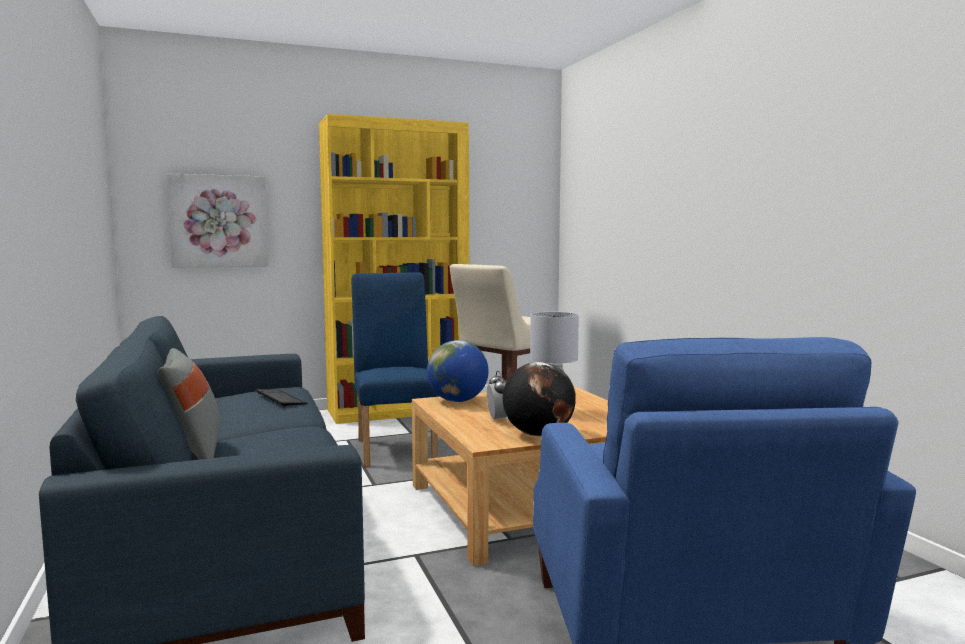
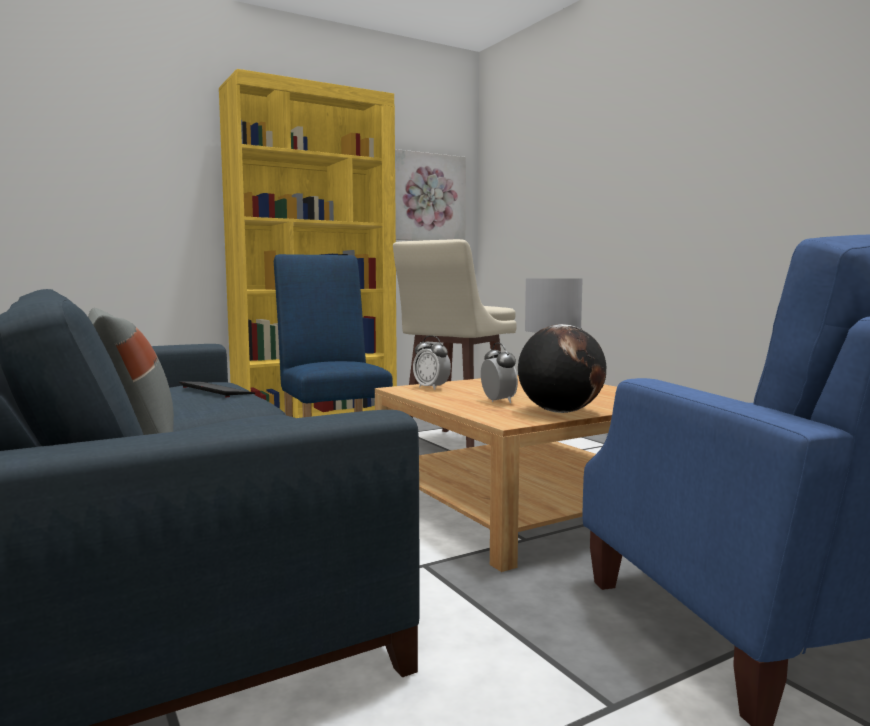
camera: 10 degrees left, 0 degrees up
(219, 221) = (98, 197): picture -> picture (426, 197)
(458, 401) = (431, 388): globe -> alarm clock

